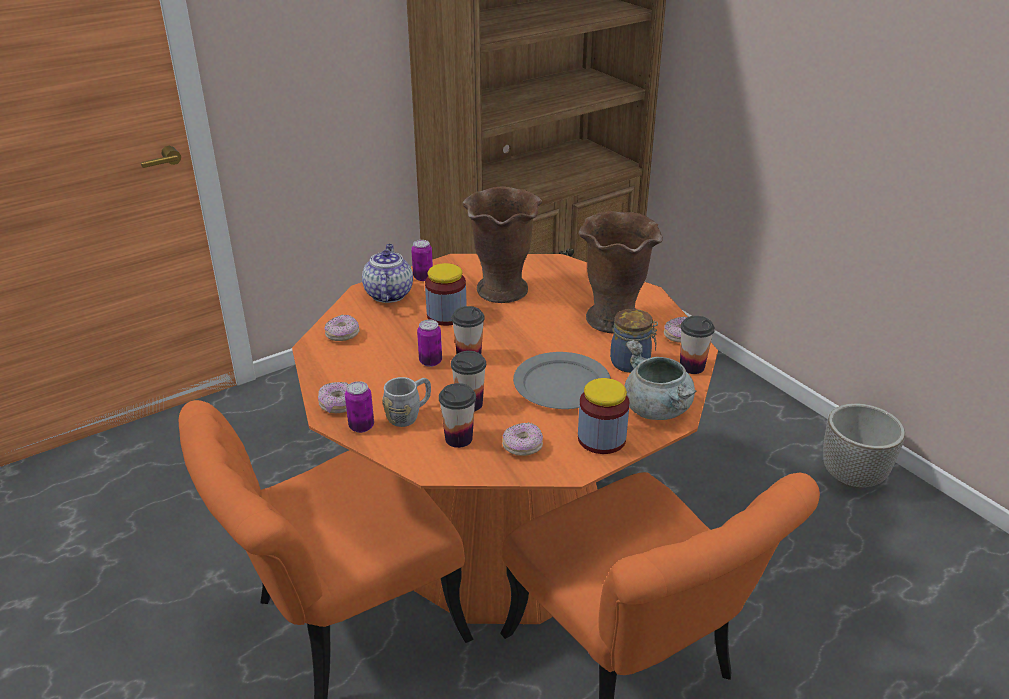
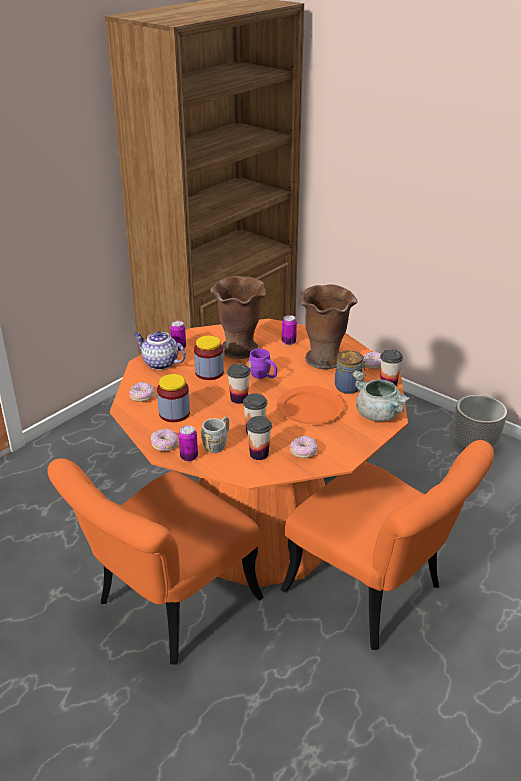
camera: 15 degrees left, 0 degrees up
(388, 294) = (159, 363): teapot -> teapot turned 45 degrees counterclockwise
(430, 361) = (214, 406): can -> can (288, 342)
(517, 330) = (263, 376): none -> purple mug
(562, 384) = (310, 408): grey plate -> orange plate
(601, 439) = (351, 439): jar -> jar (174, 413)

